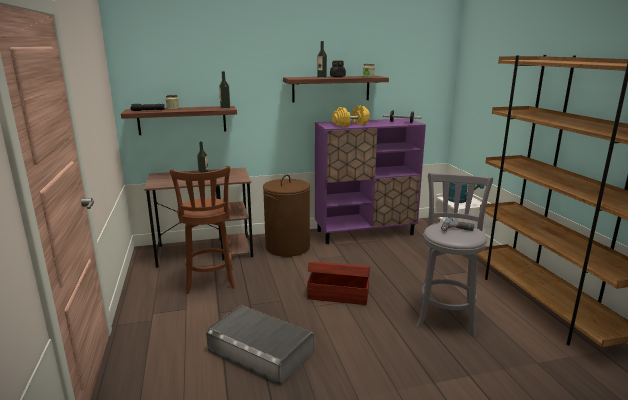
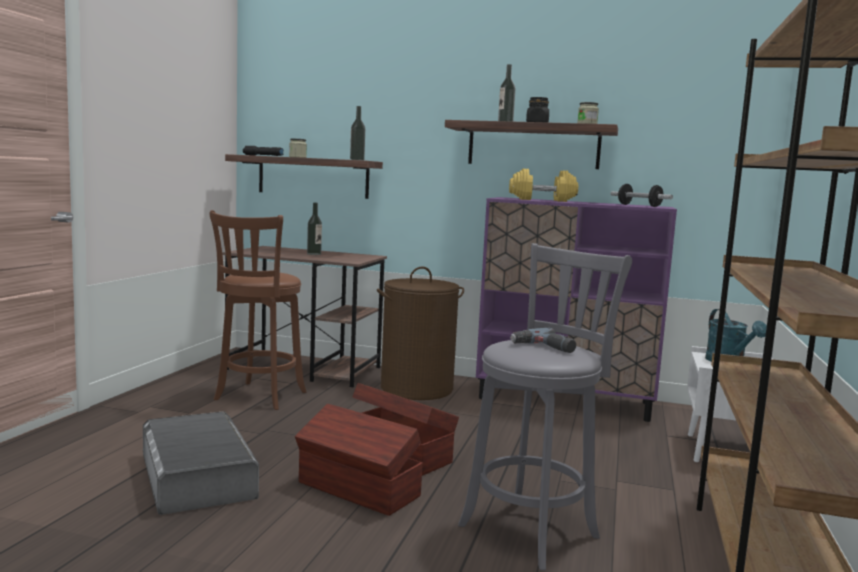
camera: 30 degrees right, 10 degrees down
(351, 325) = (358, 490): none -> brown storage box

